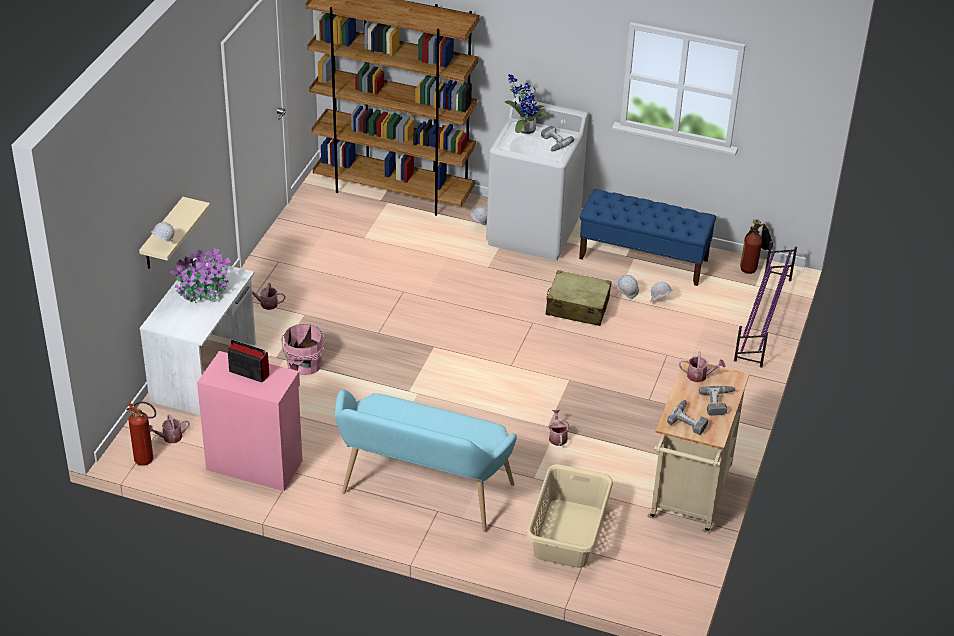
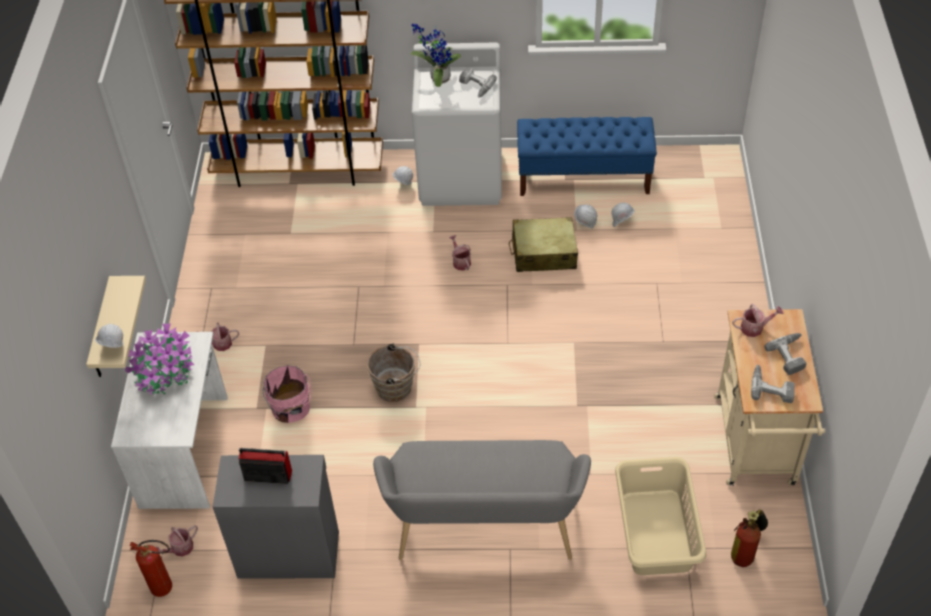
camera: 15 degrees left, 10 degrees up
(254, 464) = (288, 553): pink cabinet -> grey cabinet
(399, 373) = (397, 388): none -> brown bucket
(422, 493) = (484, 531): turquoise bench -> grey bench
(557, 437) = (592, 415): watering can -> watering can (460, 261)
(753, 267) = (692, 157): fire extinguisher -> fire extinguisher (746, 551)
(762, 319) = (729, 214): purple shoe rack -> none

